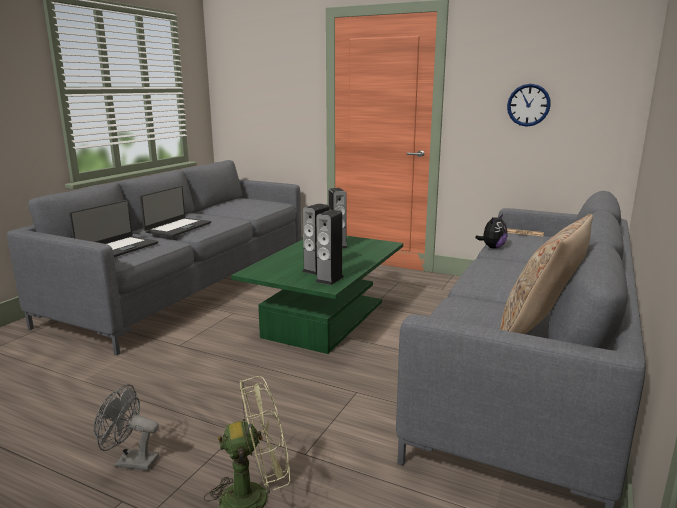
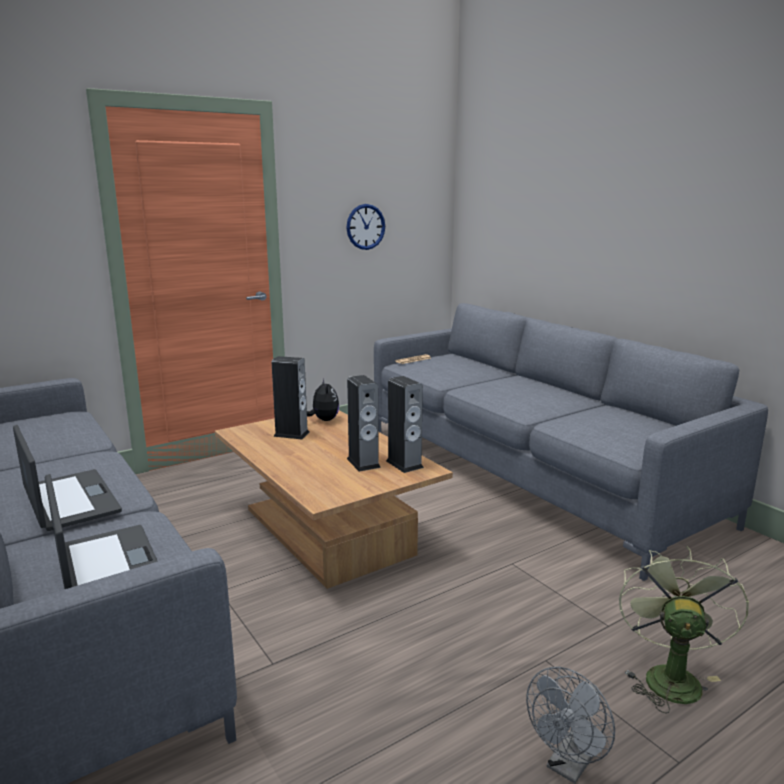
camera: 60 degrees left, 0 degrees up
(325, 318) = (327, 531): green coffee table -> brown coffee table
(492, 247) = (434, 379): plush toy -> plush toy (324, 420)
(539, 331) = (644, 420): beige pillow -> none

